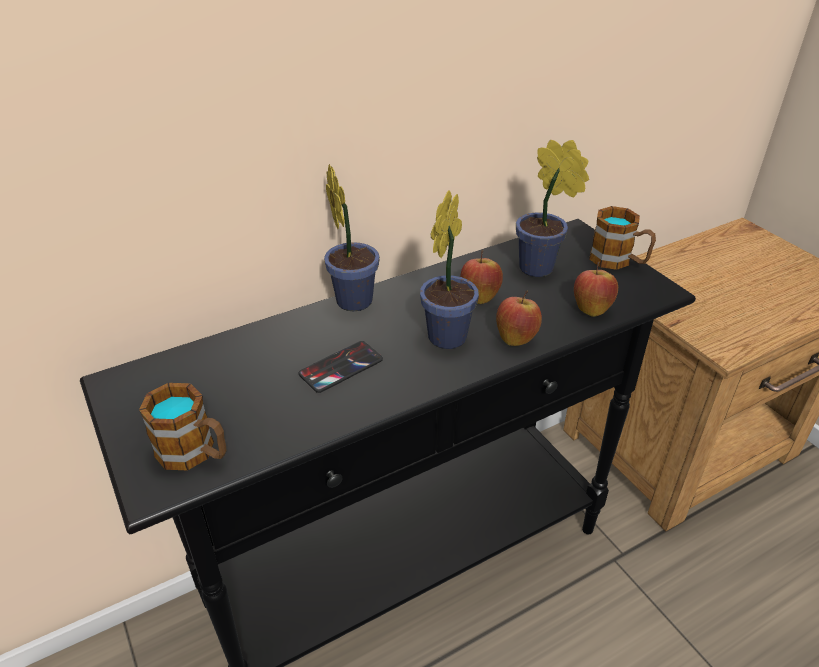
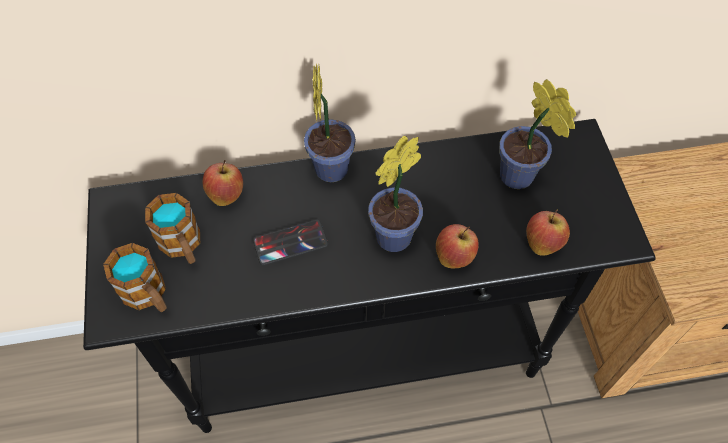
camera: 20 degrees right, 20 degrees up
(479, 296) = (445, 196): apple -> apple (226, 195)
(618, 261) = (603, 190): mug -> mug (183, 246)

